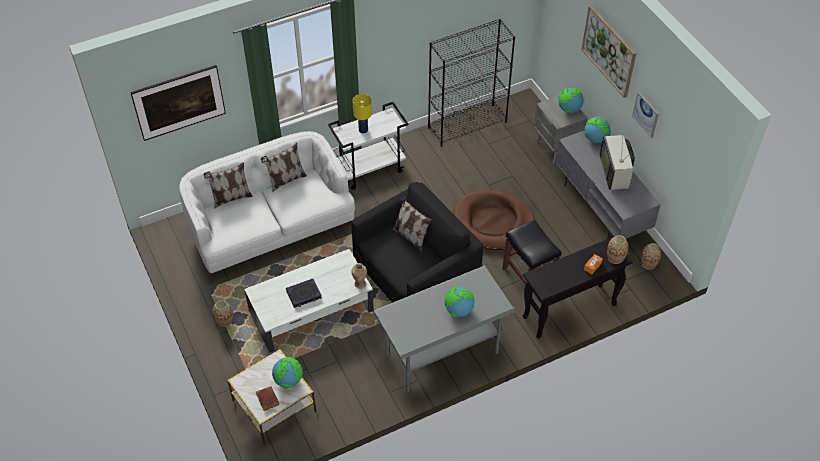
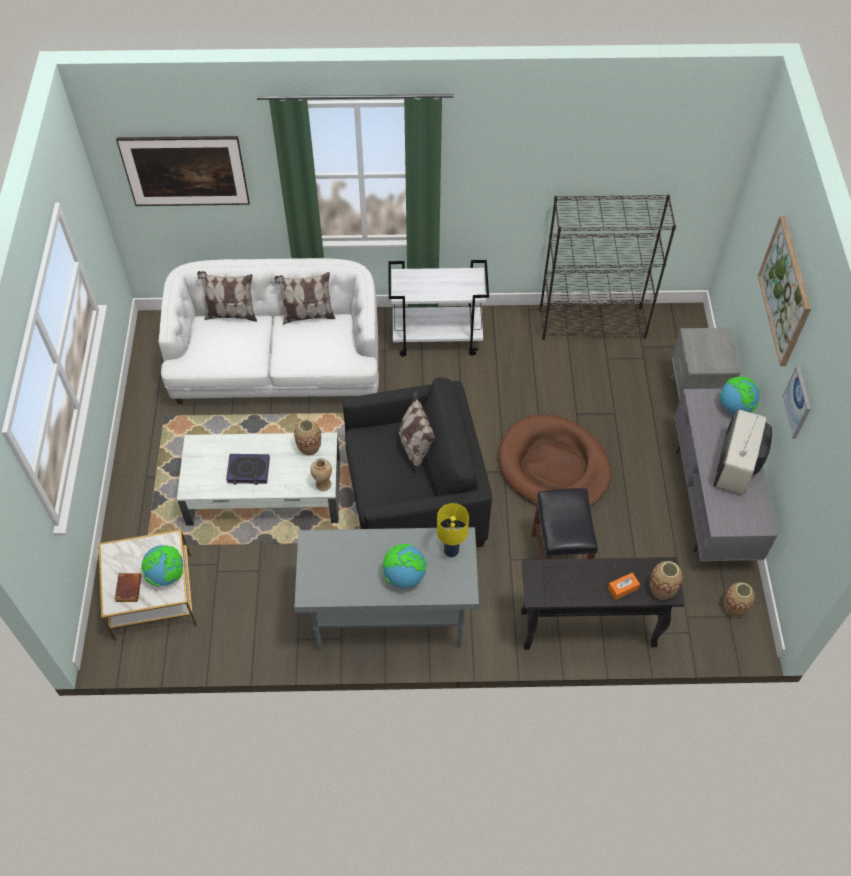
camera: 25 degrees right, 5 degrees up
(224, 321) = (159, 463): vase -> vase (309, 447)
(363, 130) = (430, 285): yellow table lamp -> yellow table lamp (451, 550)
(569, 109) = (720, 352): globe -> none

